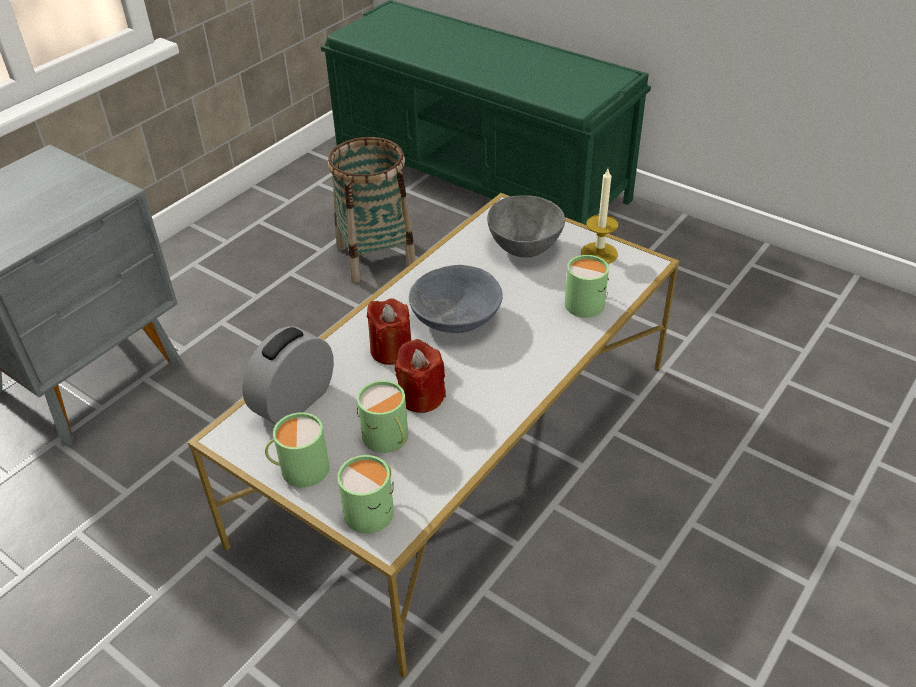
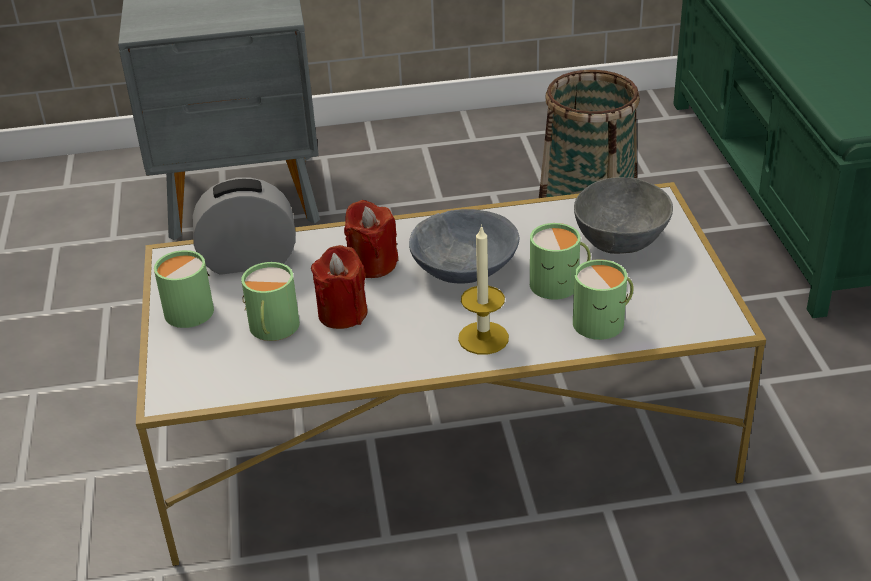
camera: 45 degrees right, 5 degrees down
(373, 509) = (189, 370): green mug -> green mug (560, 284)
(599, 253) = (687, 286): candle -> candle (483, 338)

